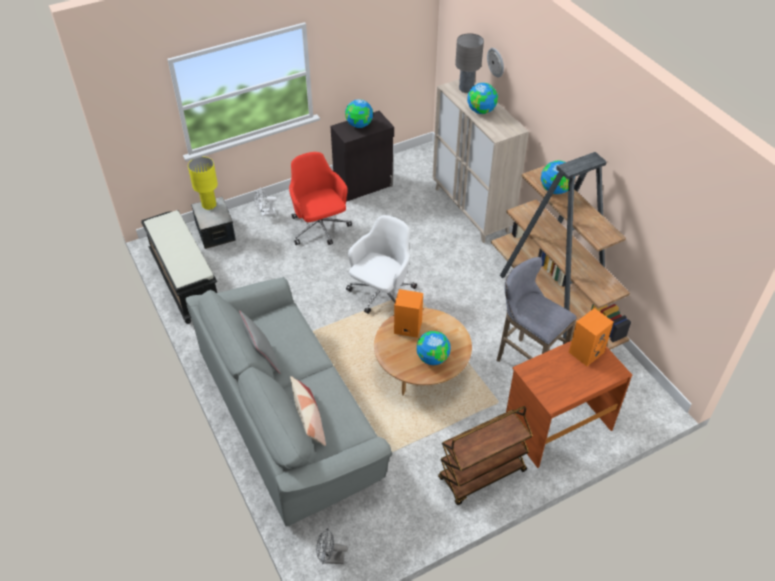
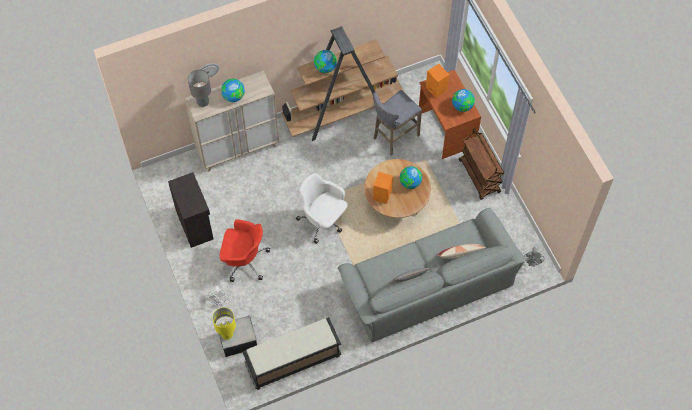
camera: 85 degrees left, 15 degrees up
(320, 228) = (244, 260): red office chair -> red office chair turned 150 degrees counterclockwise
(359, 125) = (186, 197): globe -> globe (462, 106)

